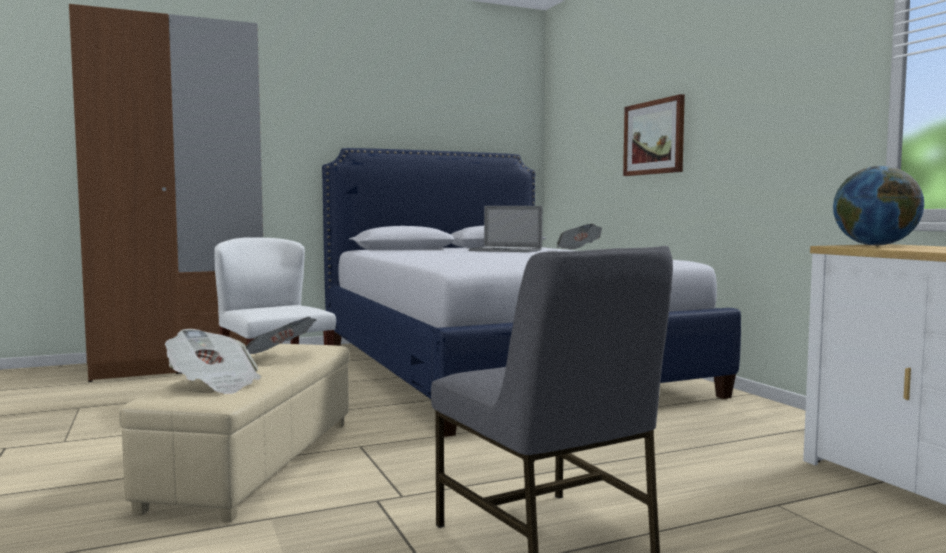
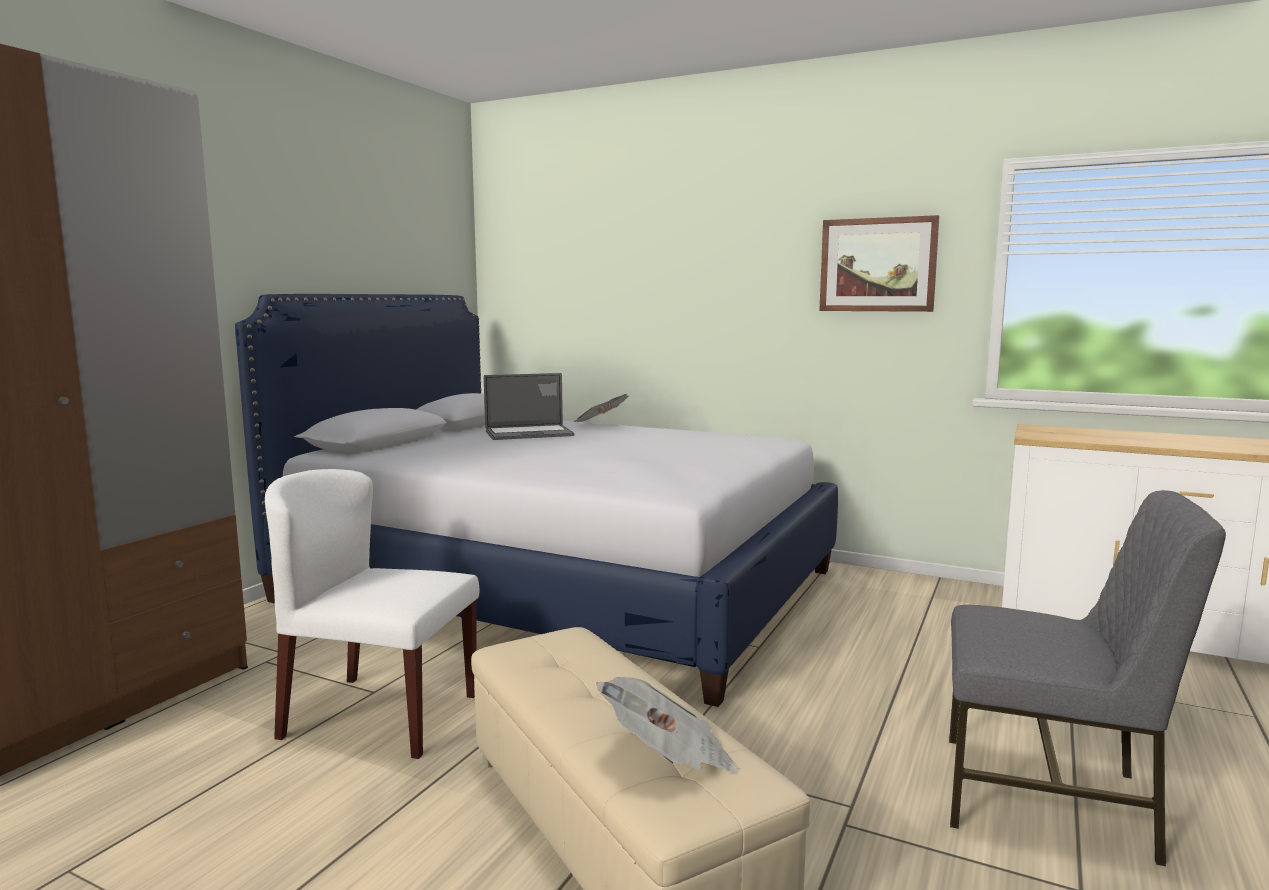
camera: 40 degrees left, 5 degrees up
(277, 357) = (582, 676): newspaper -> none
(654, 137) = (684, 293): picture -> picture (877, 265)
(875, 245) = (1043, 431): globe -> none

